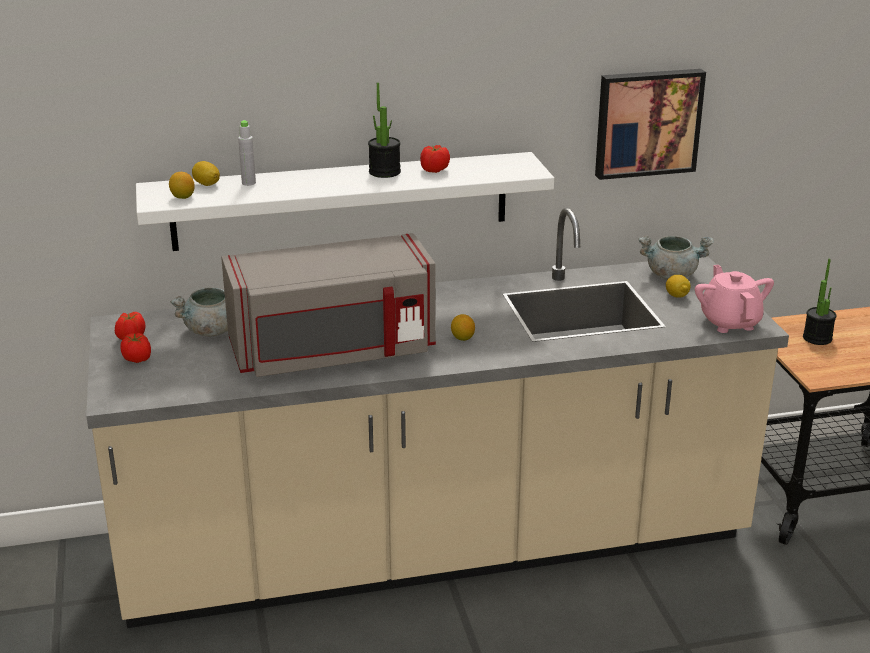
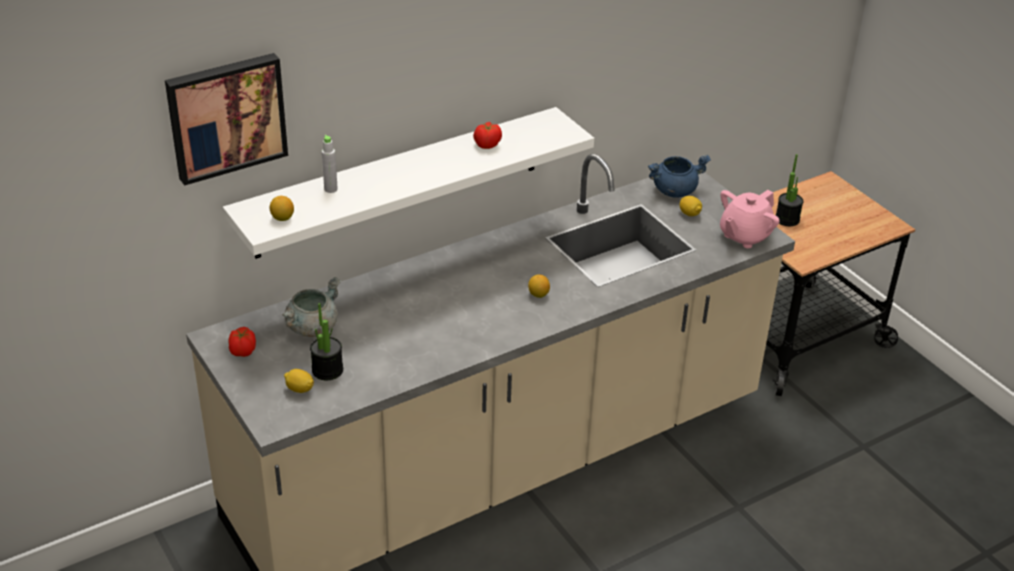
camera: 20 degrees left, 10 degrees up
(137, 359) = (265, 374): tomato -> none
(206, 184) = (292, 197): lemon -> lemon (299, 389)
(333, 352) = (437, 331): grey microwave -> none
(384, 172) = (444, 154): potted plant -> potted plant (327, 370)
(647, 122) = (647, 63): picture -> picture (226, 116)
(671, 275) = (674, 190): grey cooking pot -> blue cooking pot
(730, 322) = (744, 236): pink teapot -> pink teapot turned 105 degrees counterclockwise

